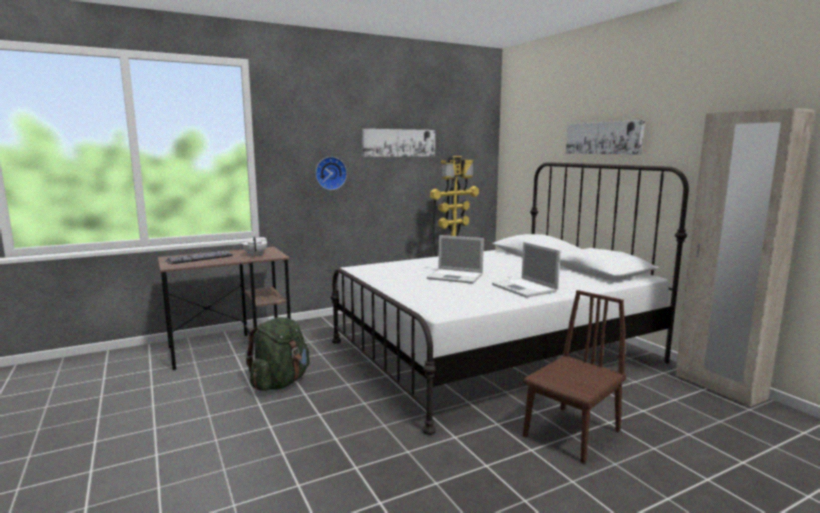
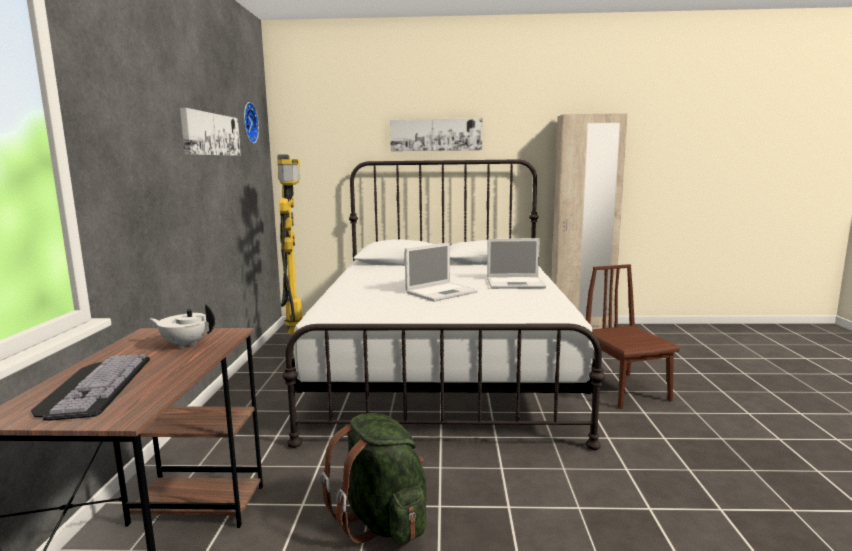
camera: 60 degrees left, 0 degrees up
(330, 173) = (158, 182): wall clock -> wall clock (248, 123)

